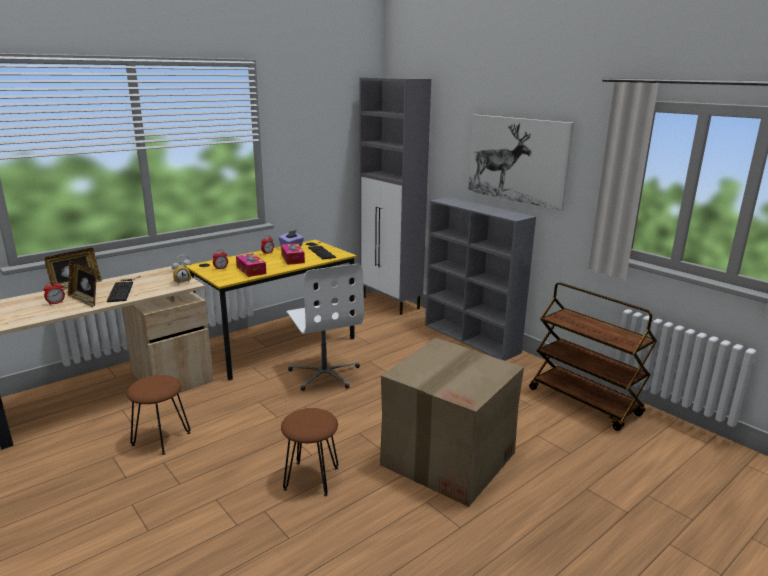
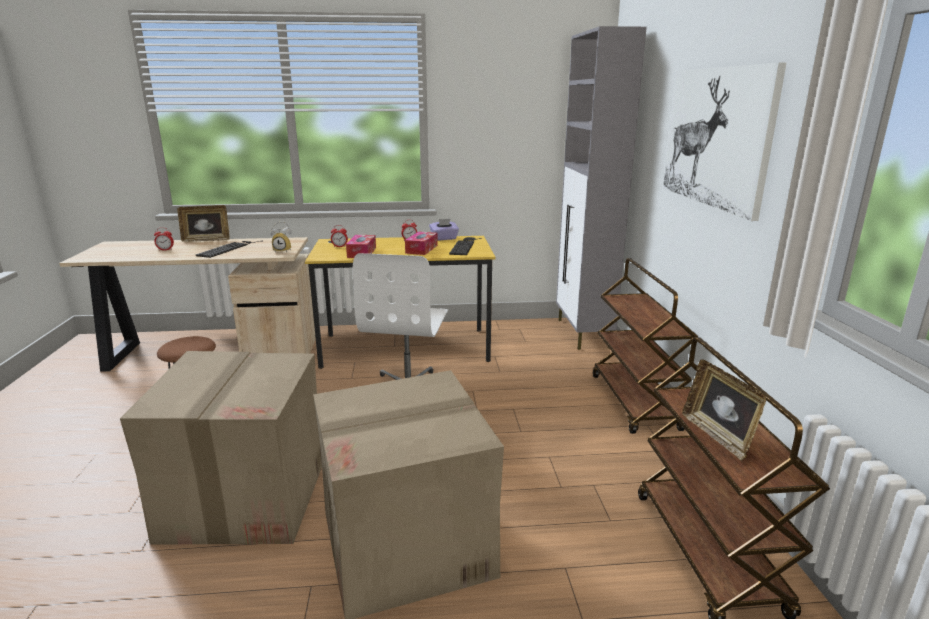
camera: 35 degrees right, 0 degrees up
(85, 300) = (186, 252): picture frame -> picture frame (717, 435)
(311, 478) = (247, 496): brown stool -> cardboard box
(472, 339) = (635, 402): grey bookcase -> brown cart

